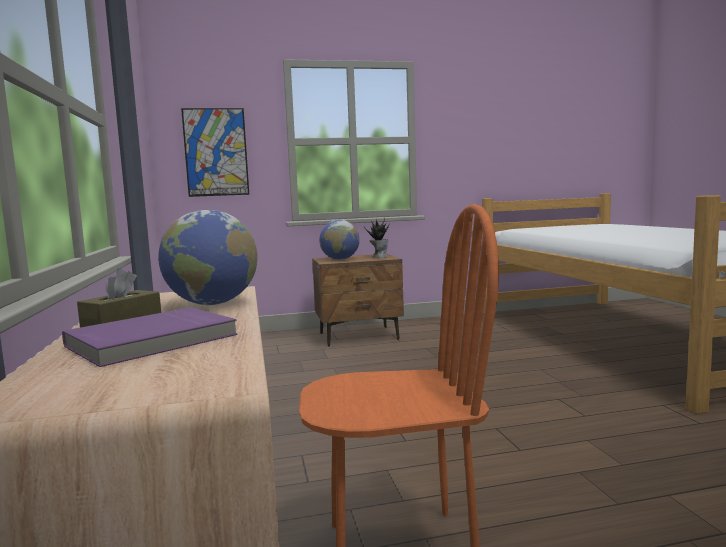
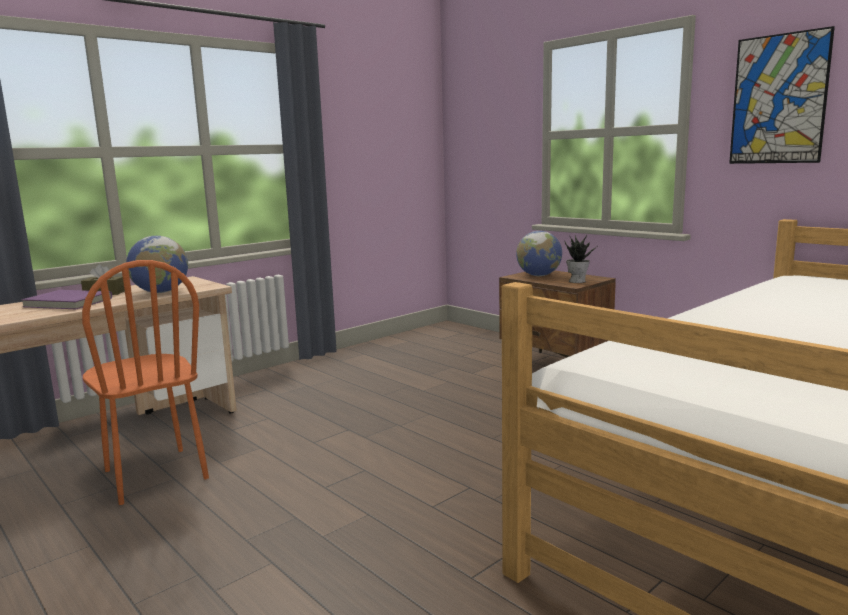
camera: 60 degrees right, 5 degrees up
(216, 152) = (485, 148): picture -> picture (778, 99)

